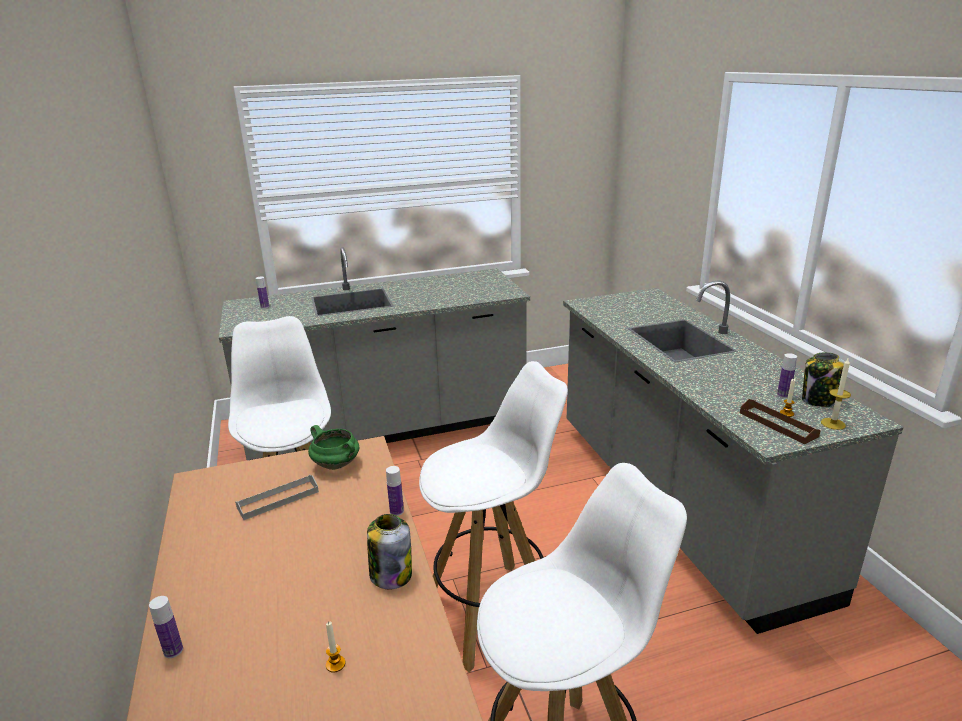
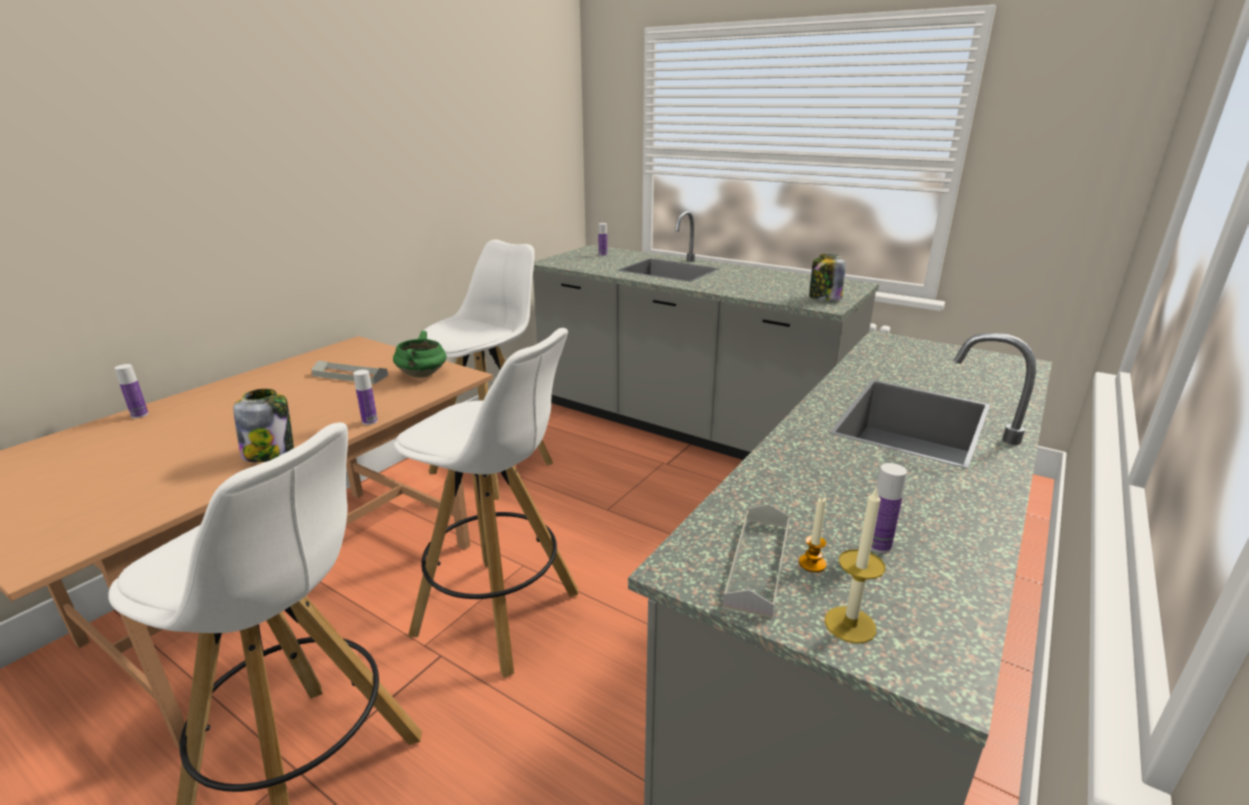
camera: 50 degrees right, 0 degrees up
(335, 664) = (134, 474): candle -> none
(778, 424) = (758, 563): brown tray -> grey tray
(820, 401) = (923, 590): jar -> jar (824, 298)

